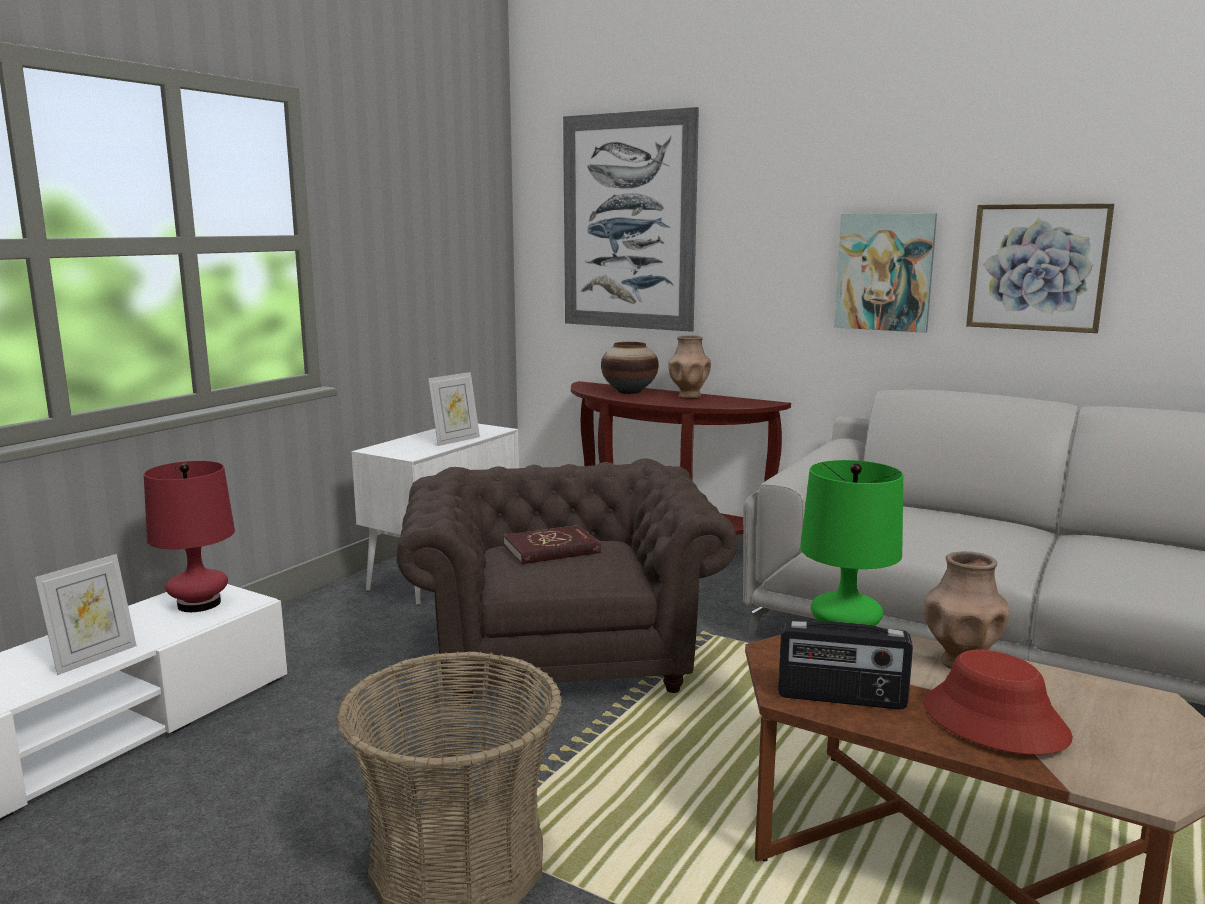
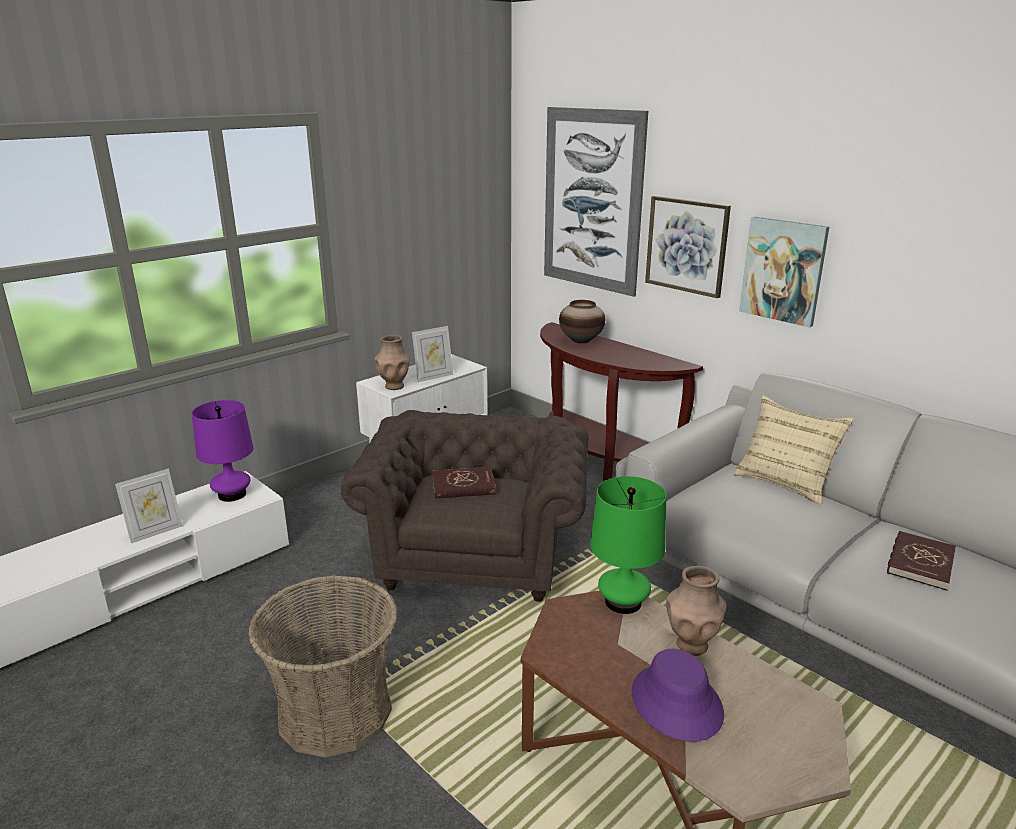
camera: 15 degrees right, 10 degrees up
(199, 604) = (232, 495): red table lamp -> purple table lamp
(689, 396) = (624, 350): brown vase -> brown vase (394, 386)
(841, 698) = (580, 661): radio -> none
(937, 508) = (785, 481): none -> beige pillow
(993, 721) = (676, 703): red hat -> purple hat
(1037, 267) = (908, 285): picture -> picture (687, 245)
(1144, 557) = (920, 563): none -> red book

